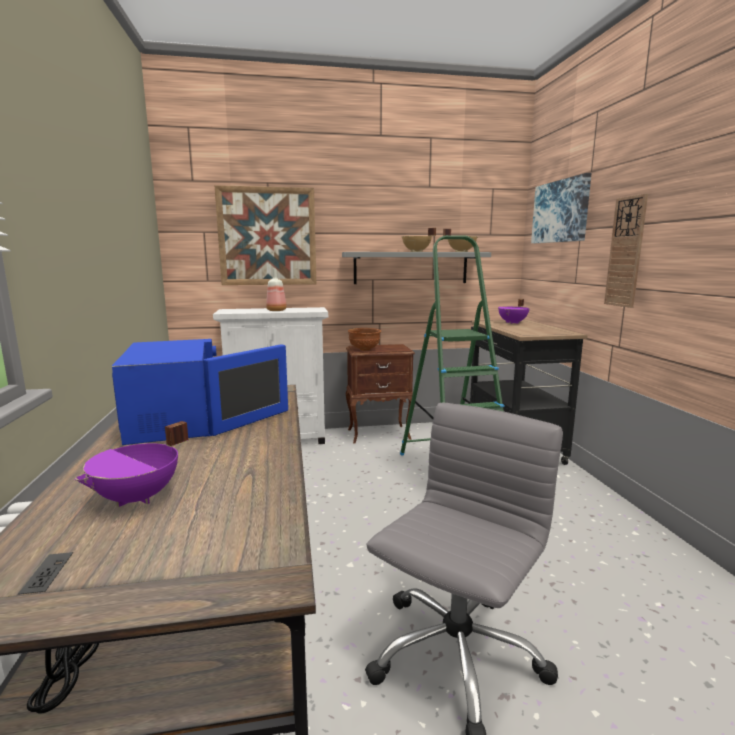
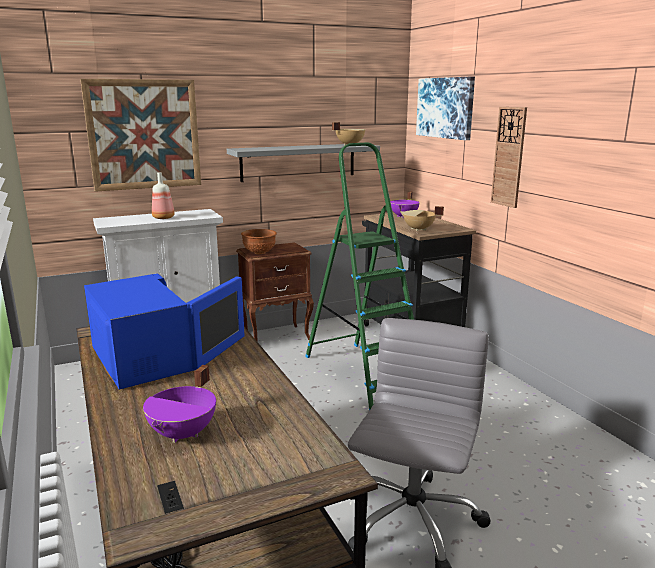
camera: 15 degrees left, 5 degrees up
(416, 251) = (305, 147): beige cooking pot -> beige cooking pot (418, 229)

